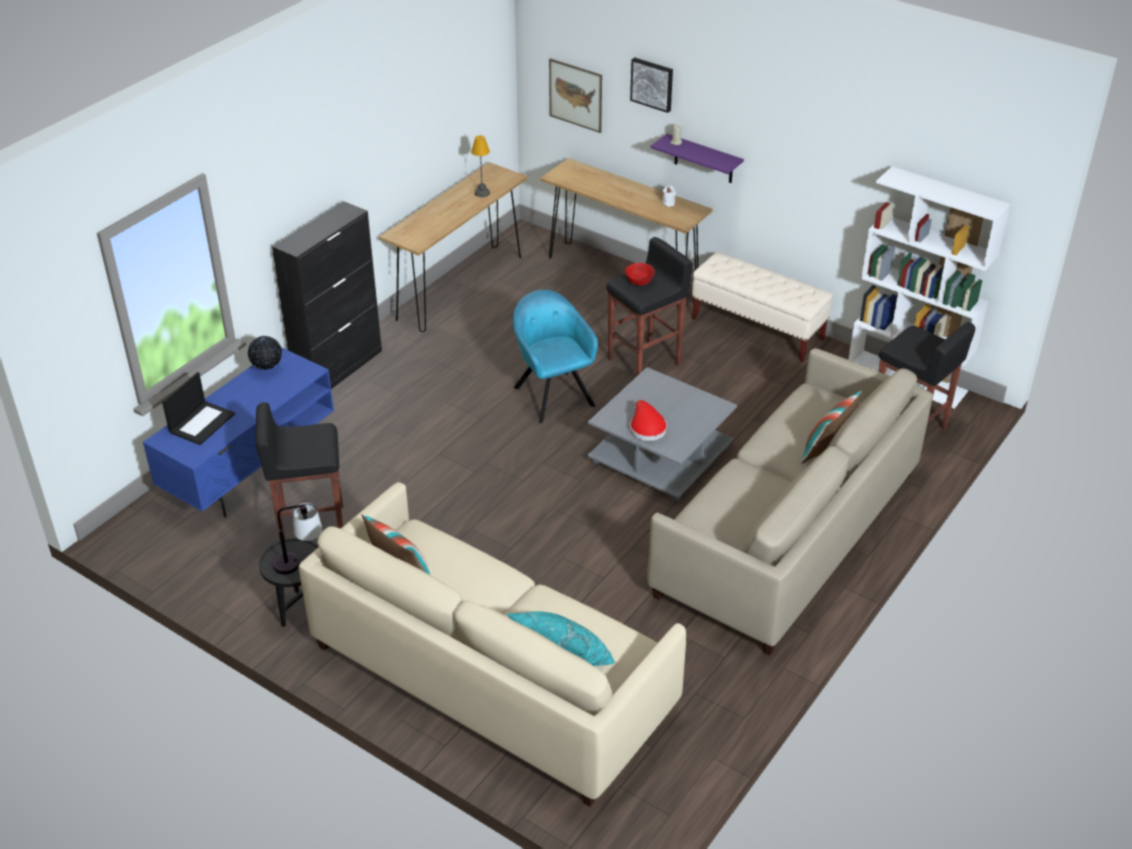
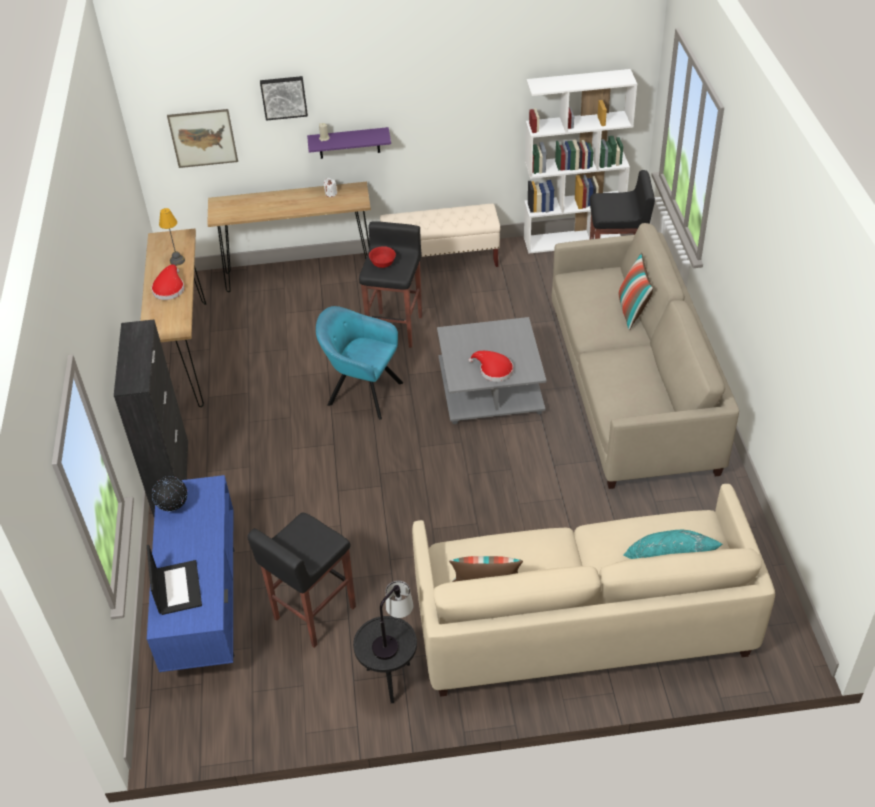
camera: 40 degrees left, 5 degrees up
(449, 210) = (169, 288): none -> red hat

